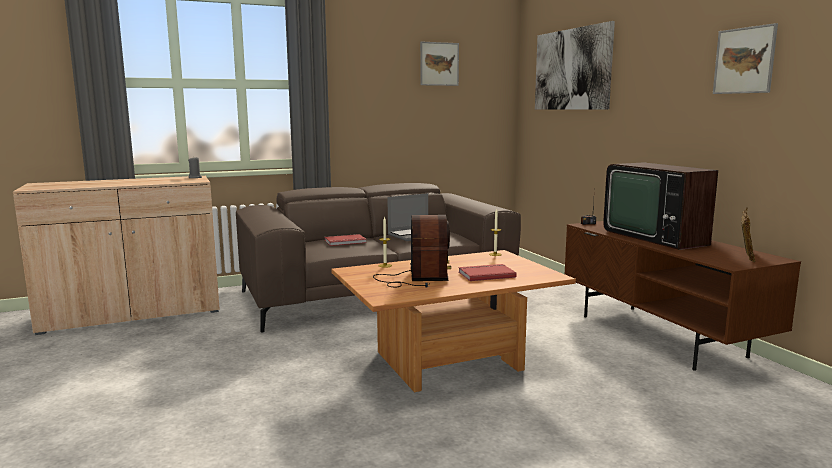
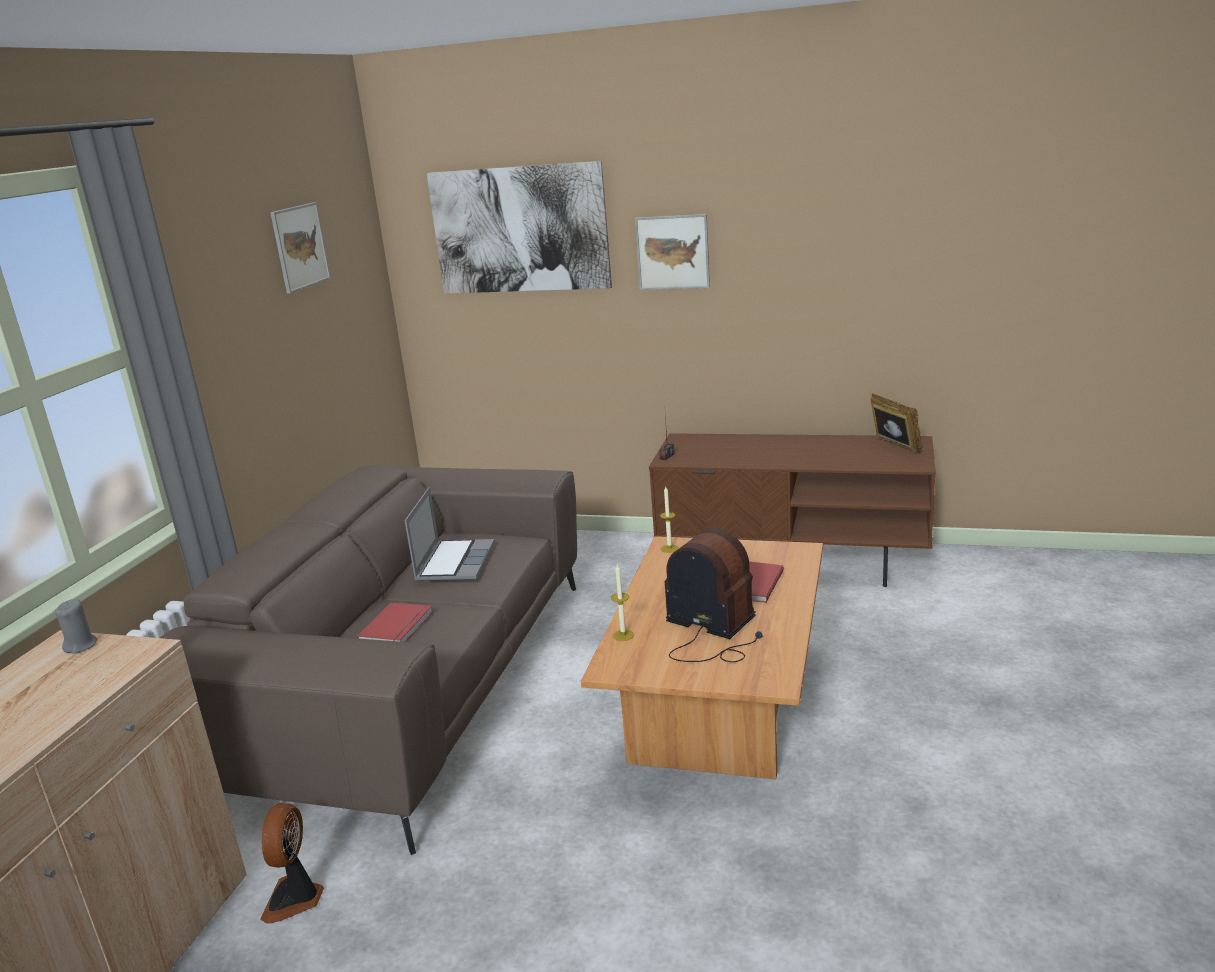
camera: 50 degrees left, 10 degrees up
(215, 323) = (295, 899): none -> fan
(657, 236) = (772, 449): television -> none
(744, 60) = (829, 223): picture -> picture (672, 252)

